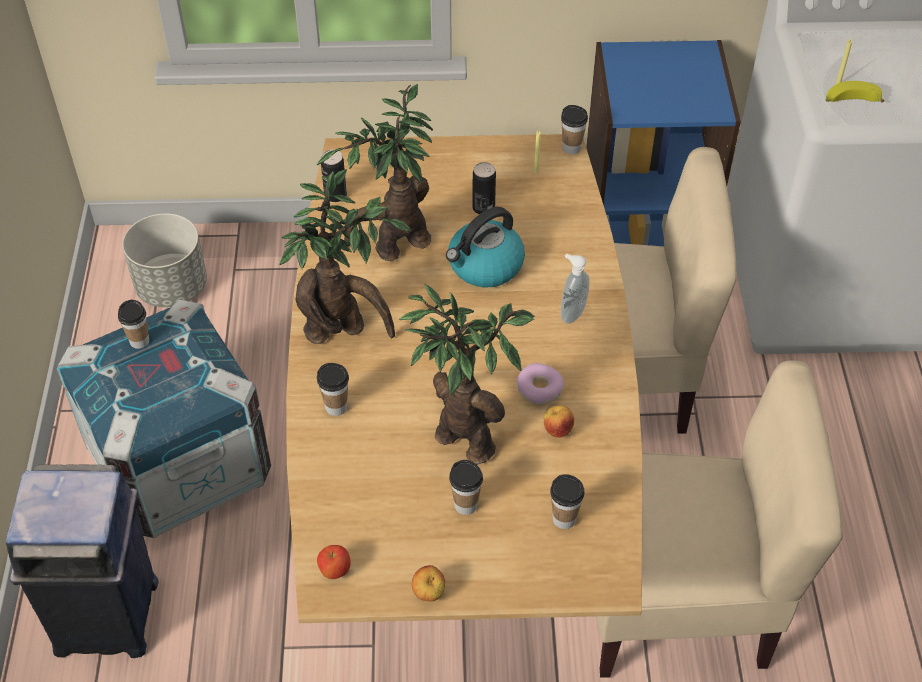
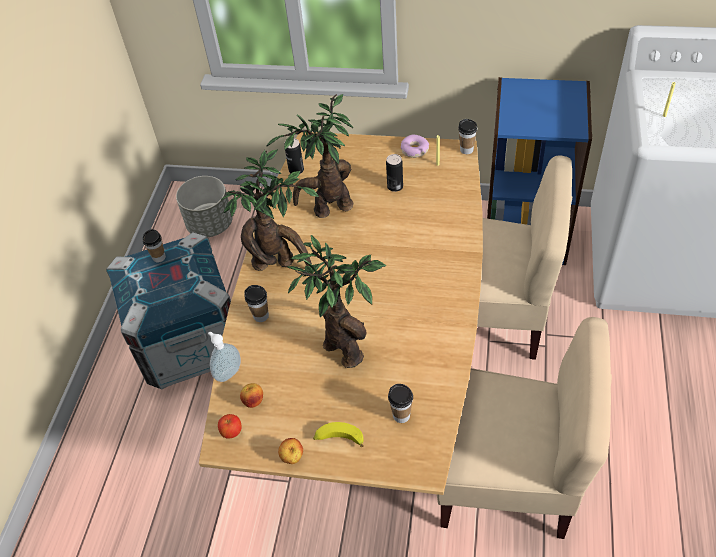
camera: 15 degrees right, 0 degrees up
(109, 616) = (123, 438): blue trash can -> none
(466, 505) = (333, 396): cup -> none
(485, 266) = (386, 227): kettle -> none
(539, 389) = (405, 319): donut -> donut (414, 150)
(557, 430) = (411, 350): apple -> apple (253, 401)
(571, 313) = (440, 266): soap dispenser -> soap dispenser (228, 373)
(850, 101) = (671, 129): banana -> banana (339, 439)

